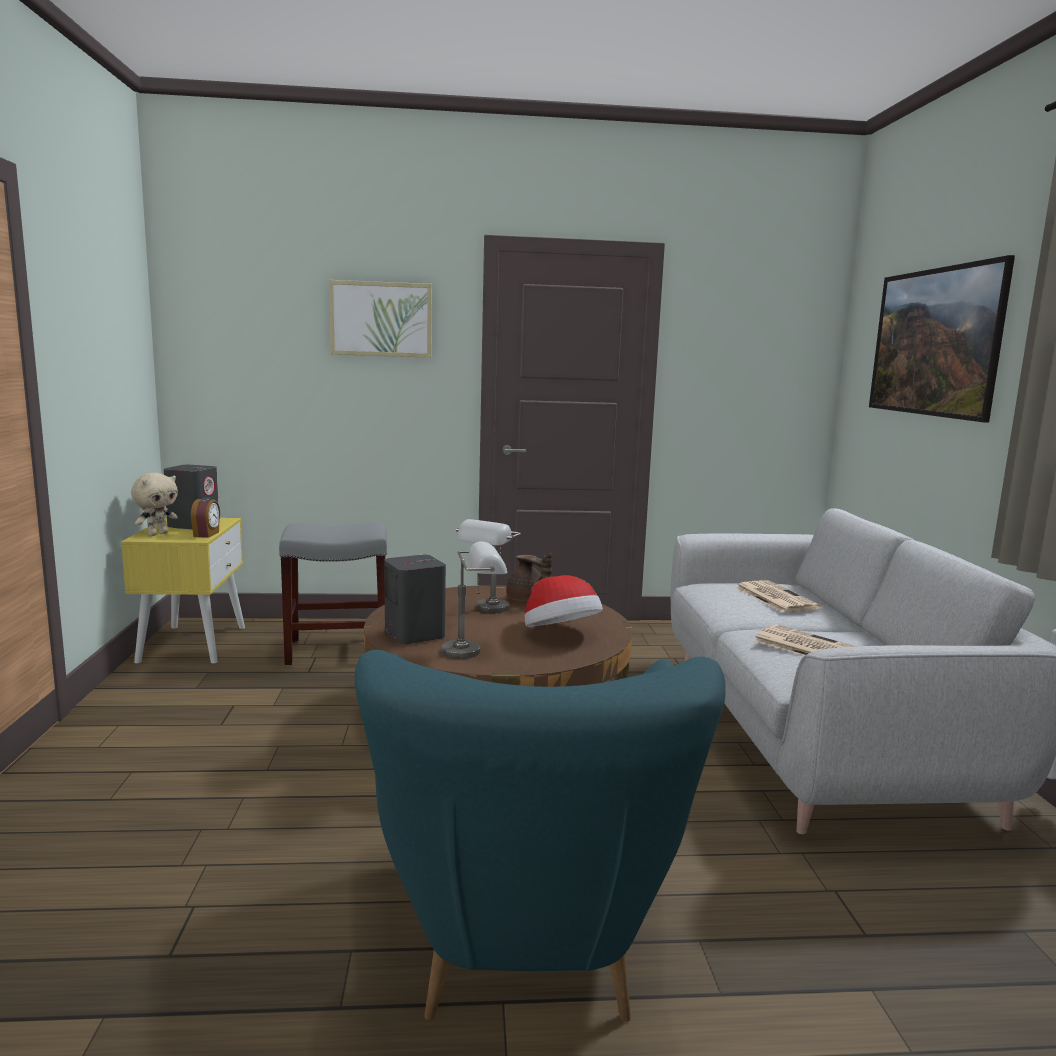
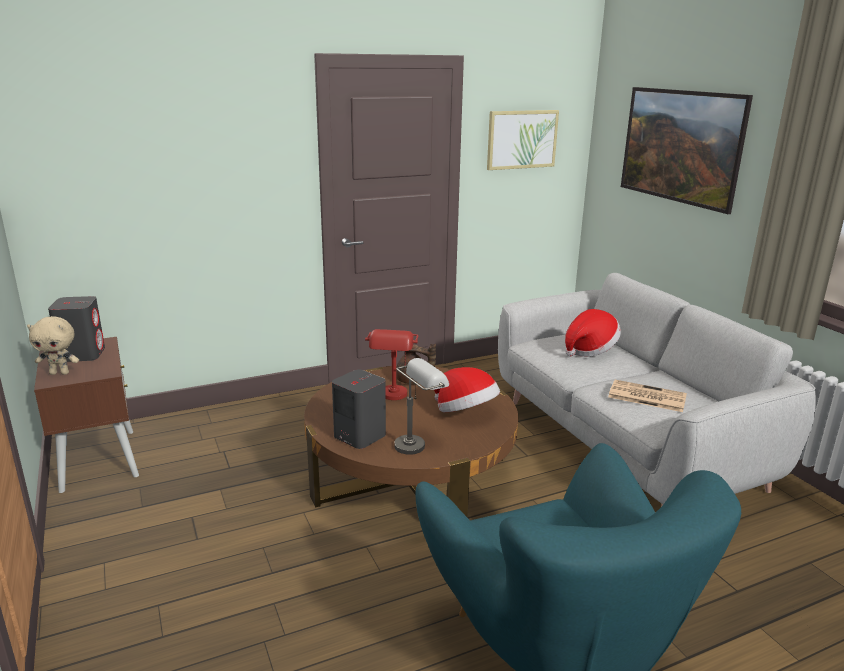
camera: 20 degrees left, 10 degrees up
(157, 534) = (60, 373): beige plush toy -> beige plush toy turned 75 degrees clockwise
(193, 643) = (98, 459): yellow nightstand -> brown nightstand
(207, 534) = (109, 365): alarm clock -> none
(339, 650) = (238, 440): grey stool -> none
(381, 319) = (227, 137): picture -> picture (521, 139)
(488, 611) = (393, 398): grey table lamp -> red table lamp
(774, 597) = (589, 349): newspaper -> hat

